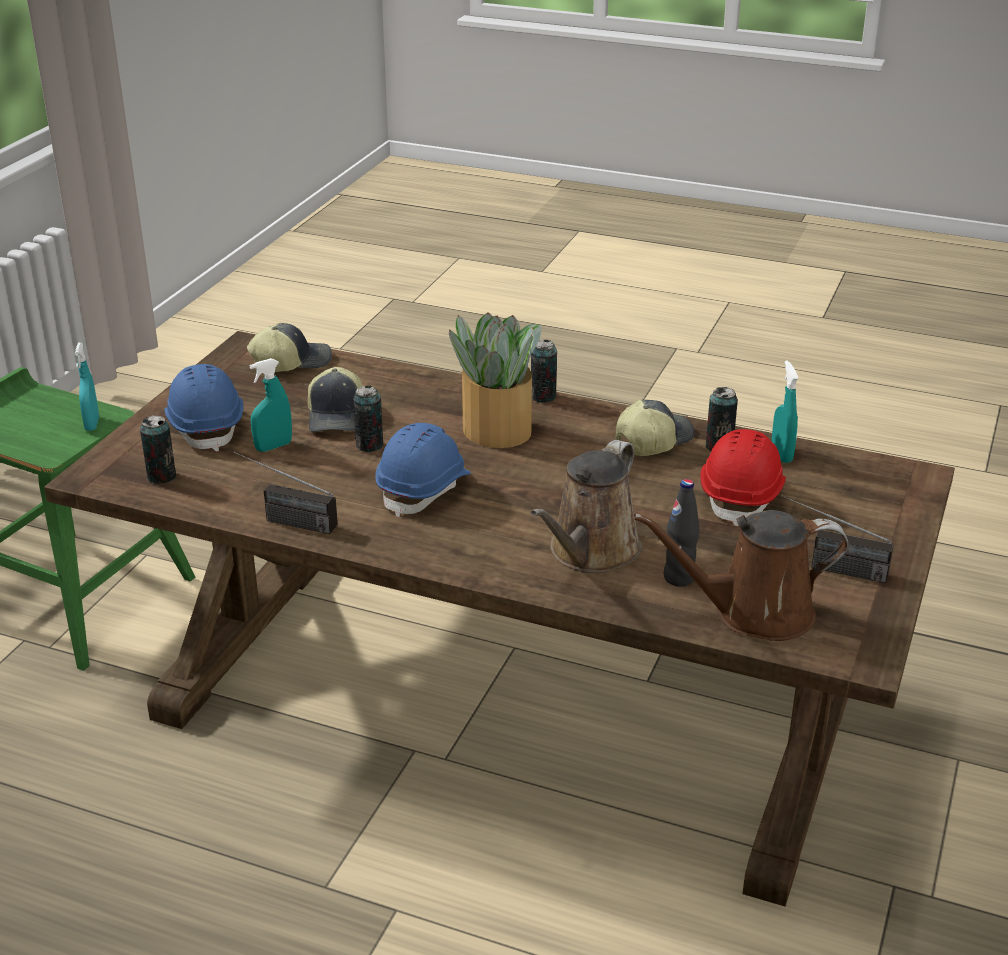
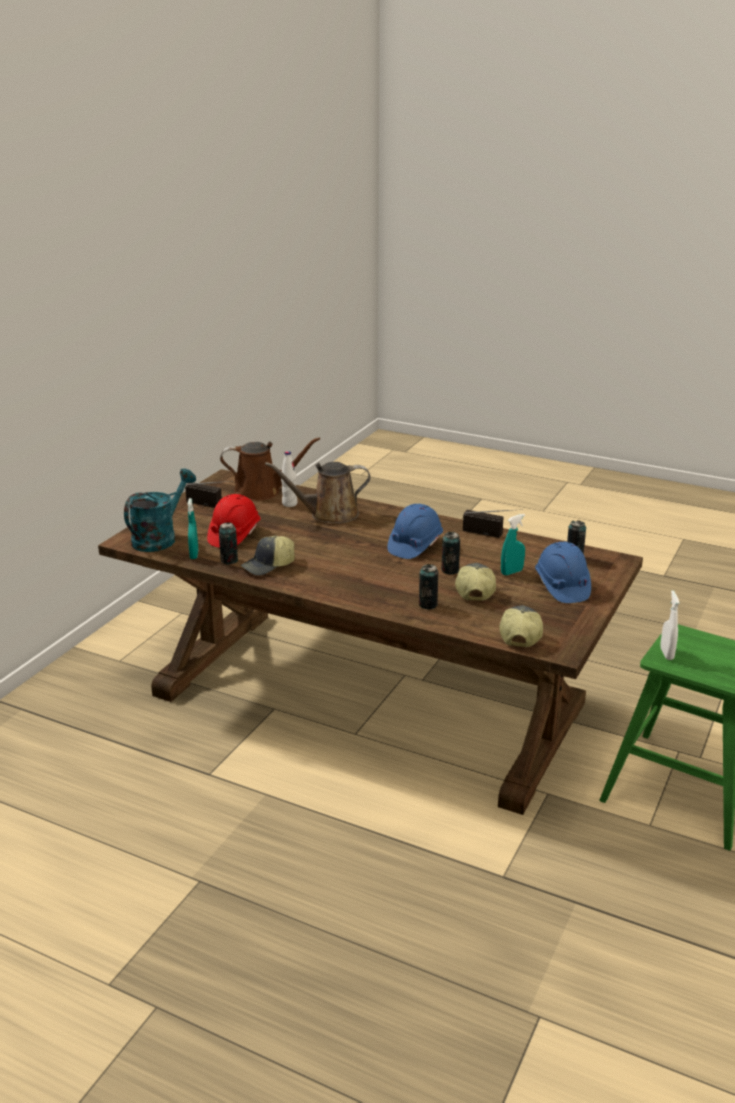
camera: 175 degrees left, 5 degrees down
(92, 424) = (666, 654): turquoise spray bottle -> white spray bottle
(291, 362) = (519, 634): cap -> cap turned 120 degrees clockwise
(496, 430) = (367, 576): potted plant -> none
(543, 397) = (330, 597): can -> can (428, 605)
(590, 552) = (329, 515): brown watering can -> brown watering can turned 135 degrees counterclockwise
(679, 578) = (289, 504): black bottle -> white bottle
(864, 484) = (159, 538): none -> turquoise watering can

